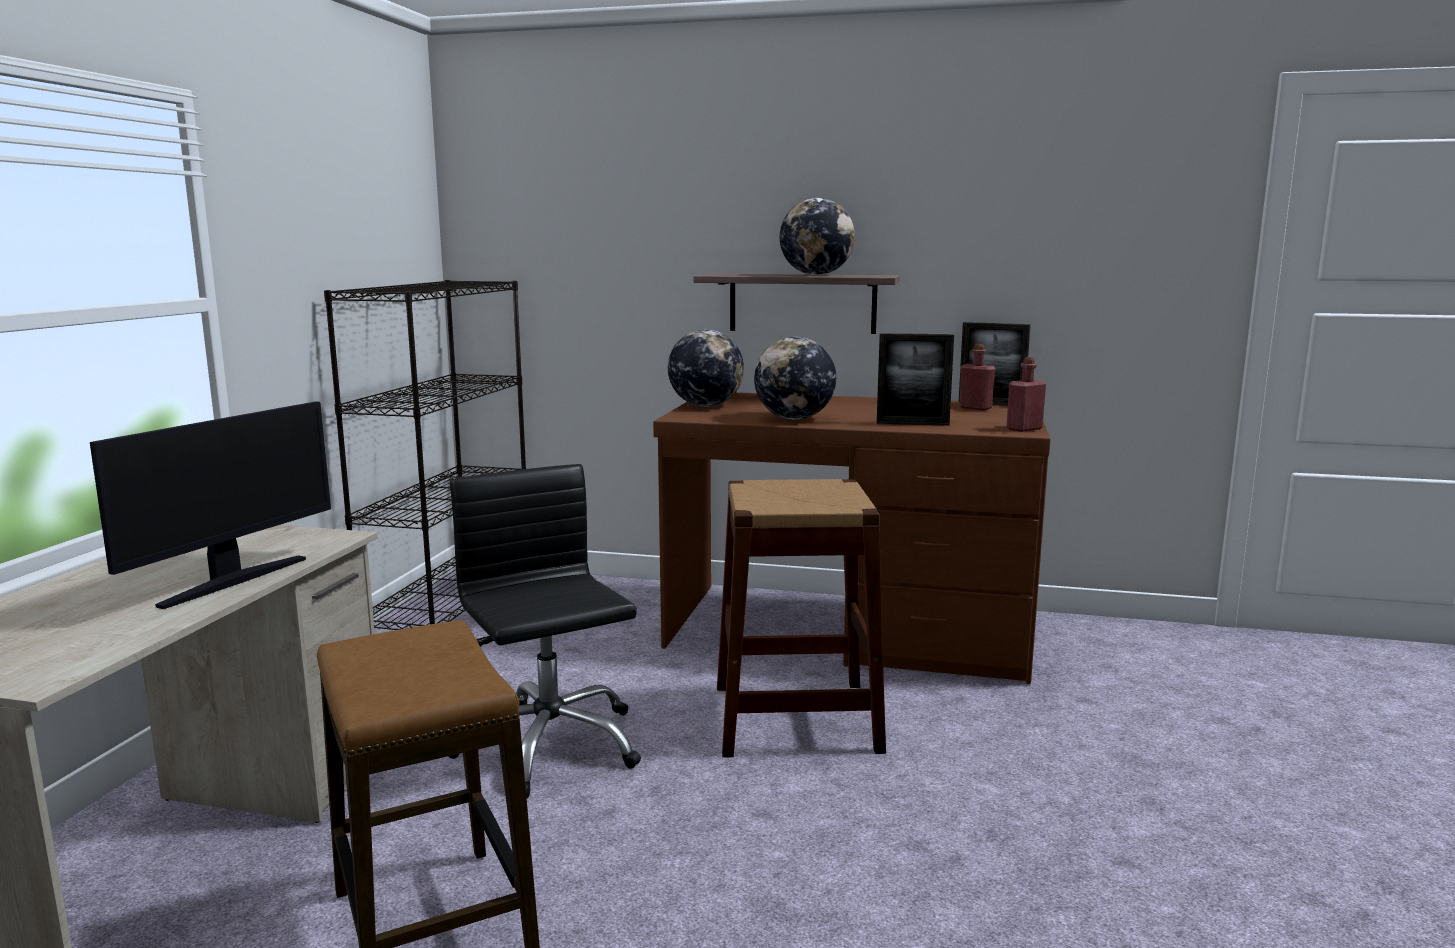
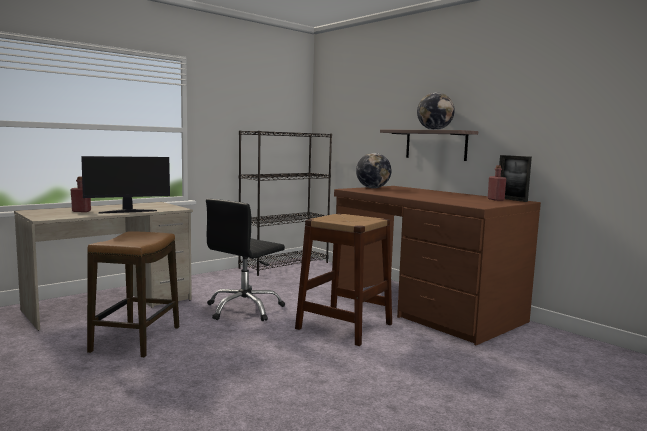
camera: 35 degrees right, 5 degrees down
(549, 746) = (244, 309): black office chair -> black office chair turned 150 degrees counterclockwise
(794, 418) = (392, 193): globe -> none
(912, 423) = (438, 199): picture frame -> none
(1024, 429) = (485, 206): red bottle -> red bottle (81, 211)

